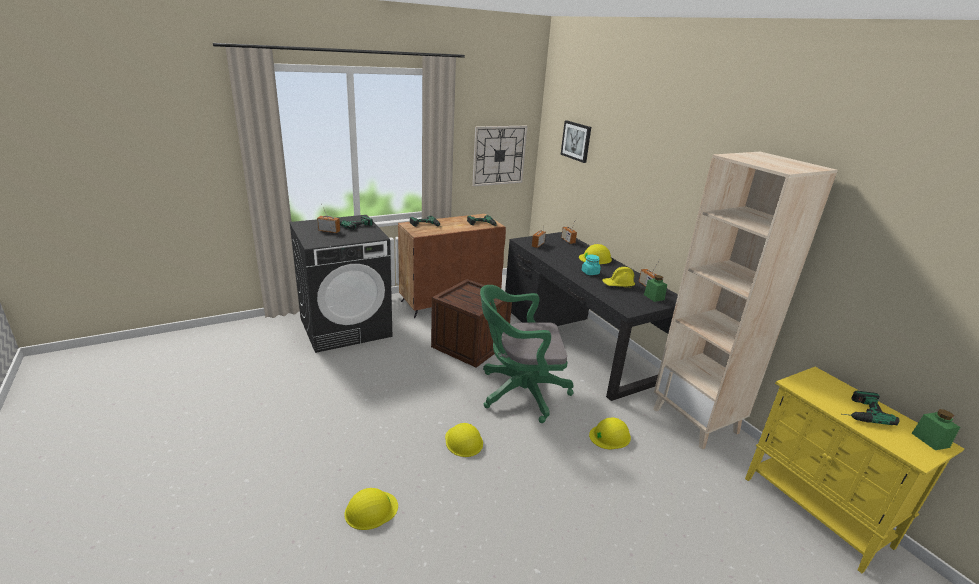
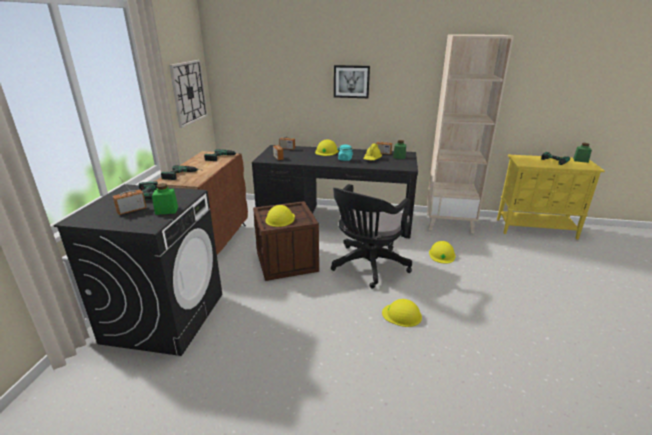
camera: 50 degrees left, 0 degrees up
(340, 239) = (166, 210): none -> green jar
(371, 510) = (450, 401): yellow hard hat -> yellow hard hat (280, 219)
(518, 392) = (368, 266): green office chair -> black office chair
(576, 141) = (261, 63): picture -> picture (351, 81)

